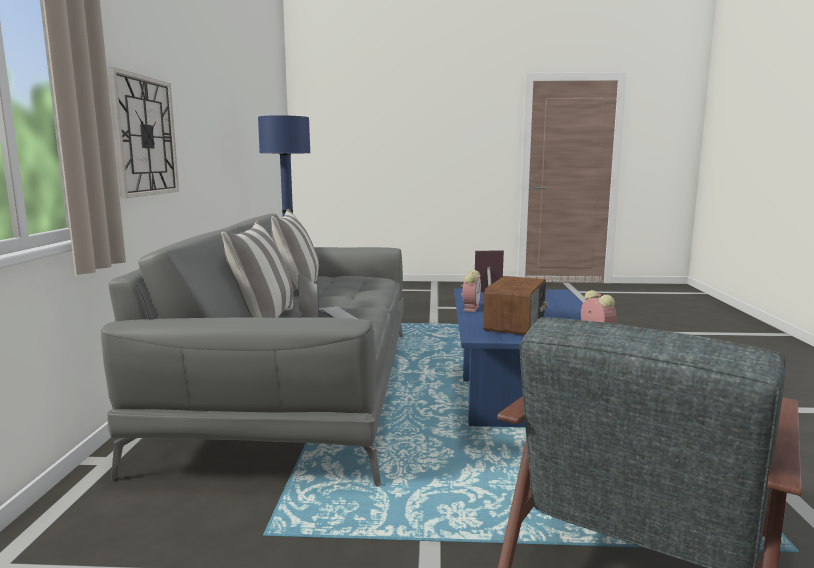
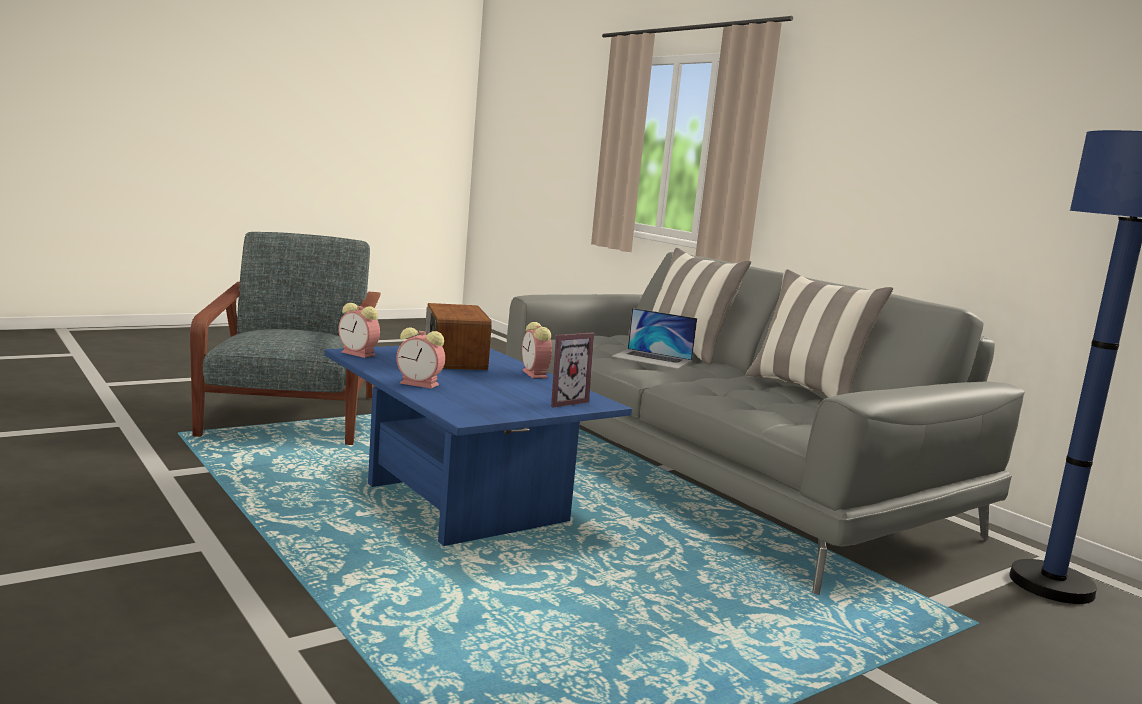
camera: 140 degrees right, 0 degrees up
(145, 136) = (852, 175): wall clock -> none
(566, 309) = (421, 384): none -> alarm clock

